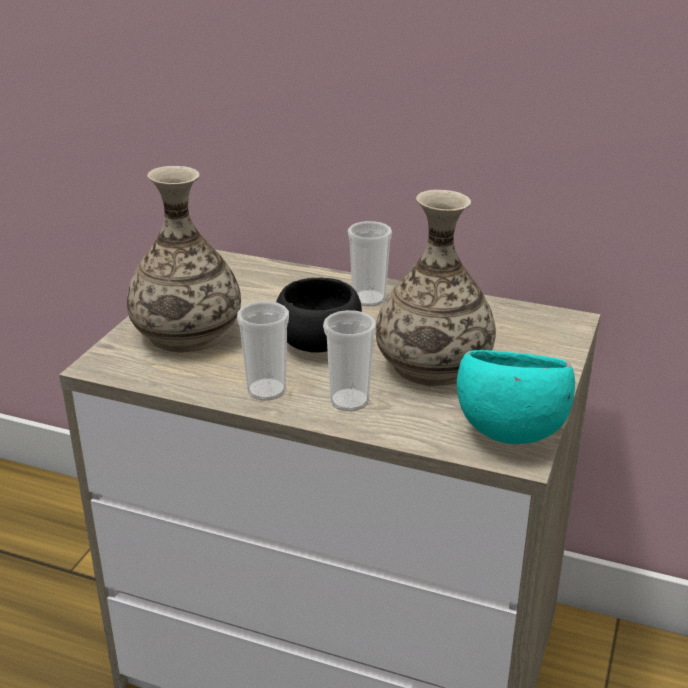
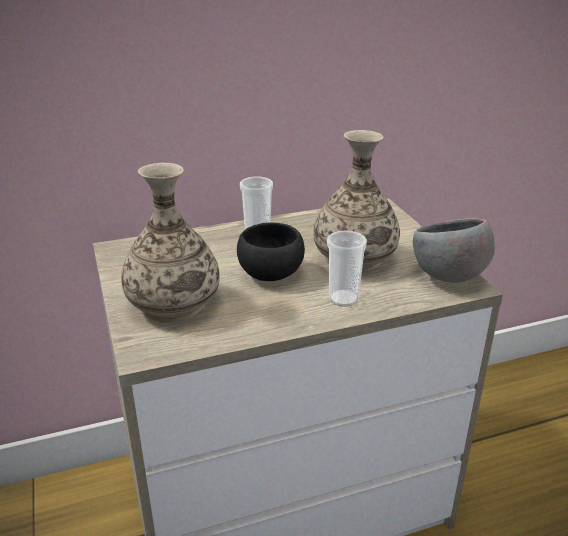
camera: 40 degrees left, 0 degrees up
(266, 390) = (286, 316): cup -> none
(509, 433) = (448, 277): turquoise bowl -> grey bowl

